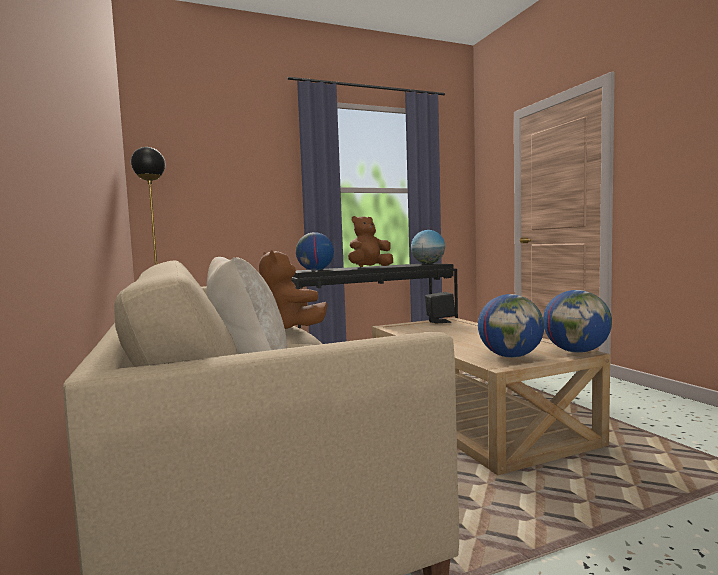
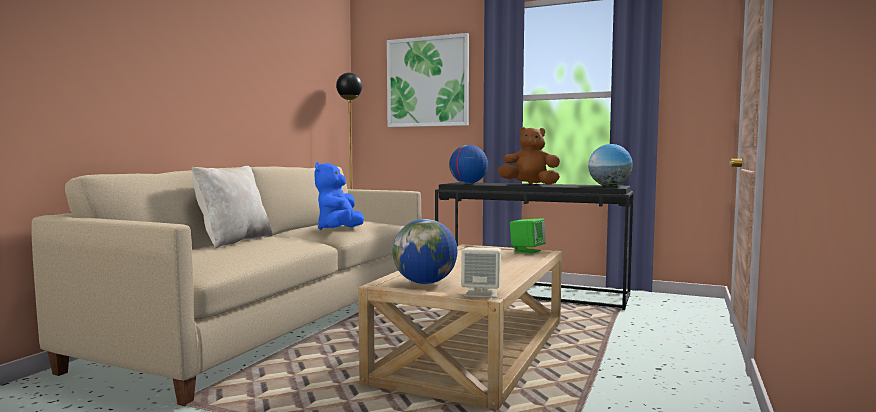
camera: 45 degrees right, 0 degrees up
(232, 167) = (427, 82): none -> picture
(291, 330) = (339, 230): brown plush toy -> blue plush toy
(439, 321) = (527, 251): black speaker -> green speaker
(576, 351) = (482, 293): globe -> beige speaker

